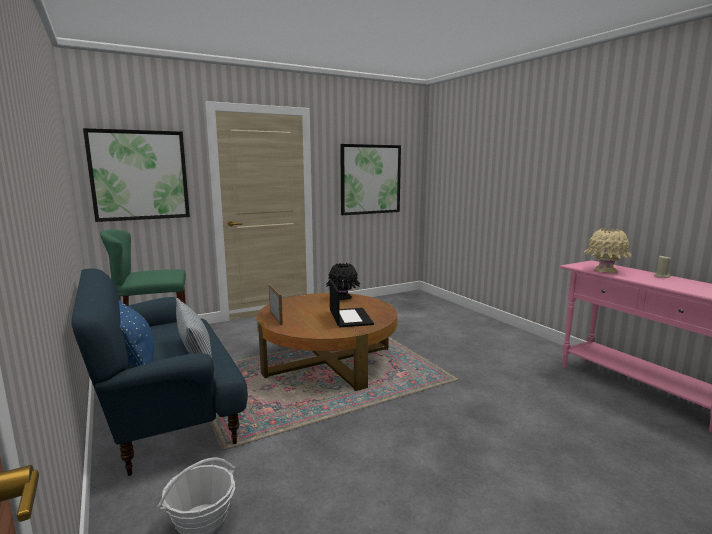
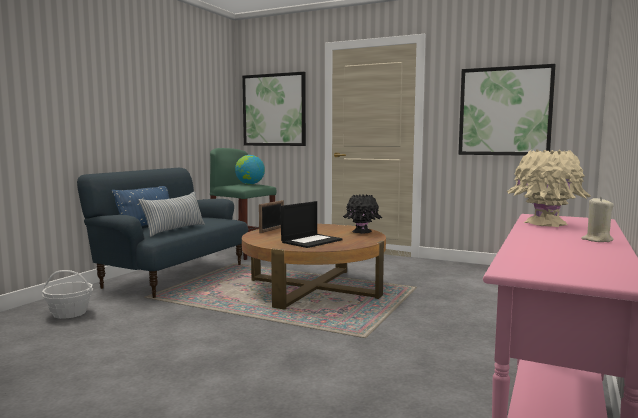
camera: 55 degrees right, 5 degrees down
(154, 271) = (250, 184): none -> globe

